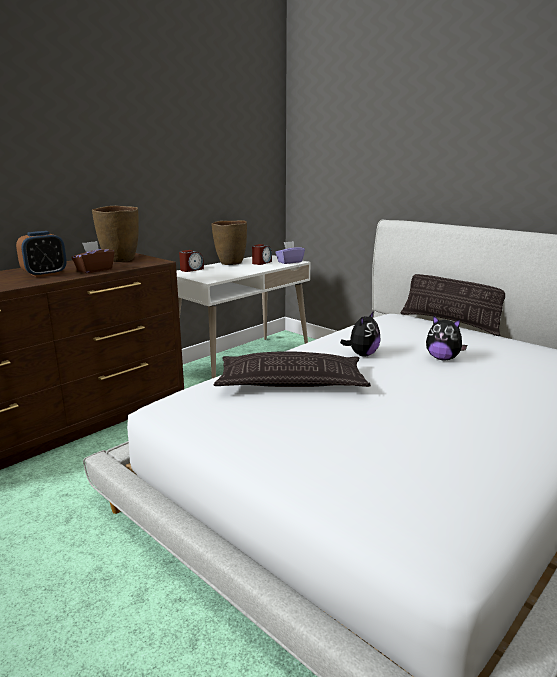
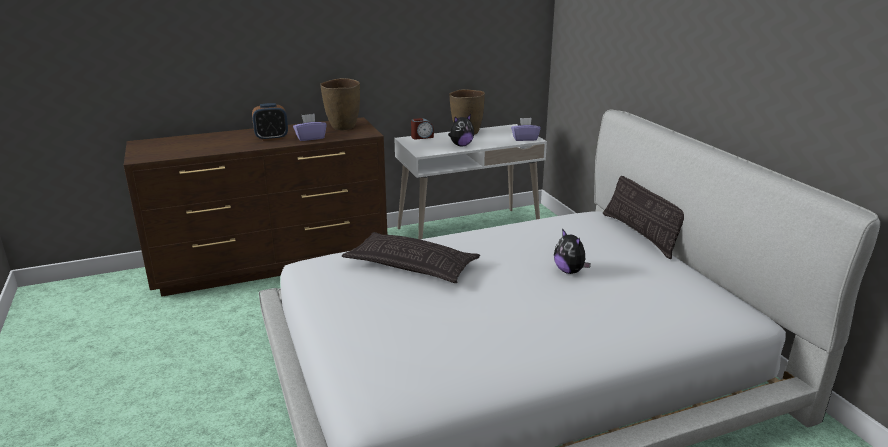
camera: 25 degrees right, 5 degrees up
(94, 270) = (310, 138): brown tissue box -> purple tissue box
(261, 262) = (496, 136): alarm clock -> none
(362, 354) = (501, 252): plush toy -> plush toy (461, 145)

